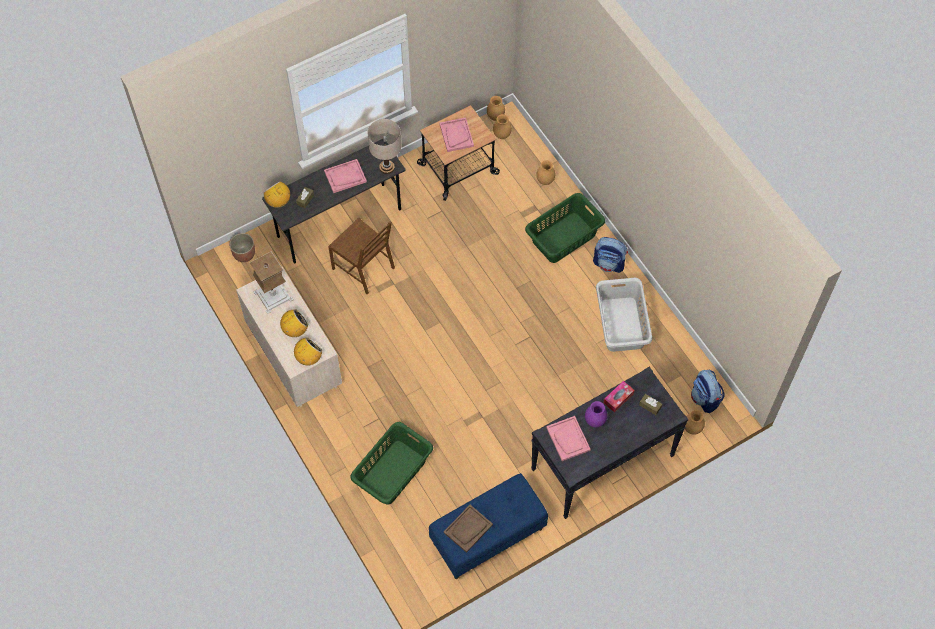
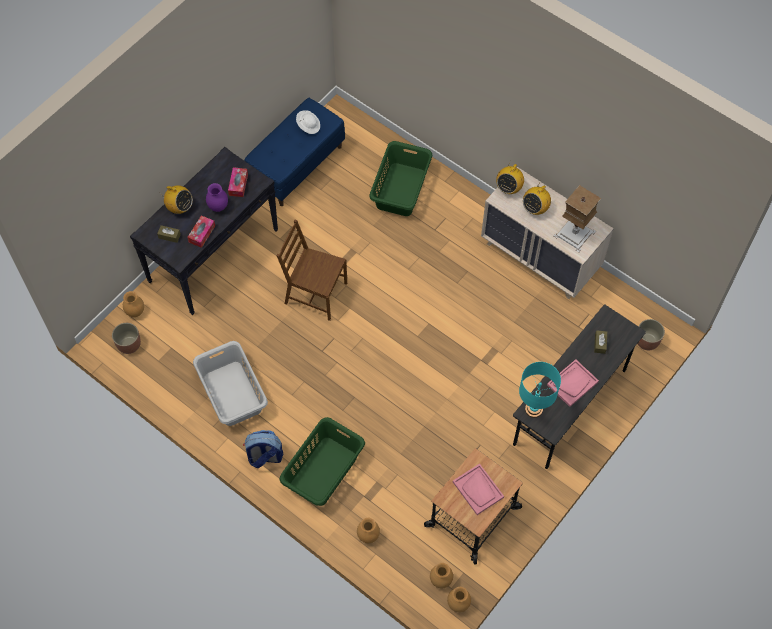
camera: 160 degrees right, 0 degrees up
(278, 202) = (625, 332): radio -> radio (179, 208)
(364, 268) = (519, 367): brown chair -> brown chair (315, 294)
(386, 167) = (534, 409): beige table lamp -> turquoise table lamp
(468, 529) = (308, 125): brown tray -> white hat
(568, 439) = (238, 184): pink tray -> tissue box
(705, 399) = (129, 344): backpack -> planter

